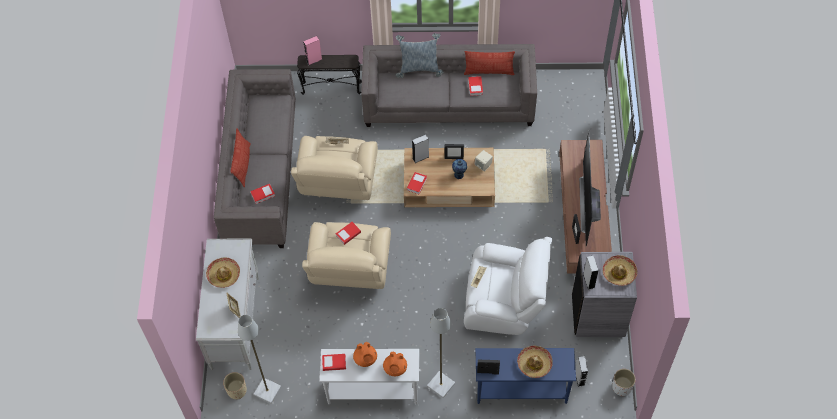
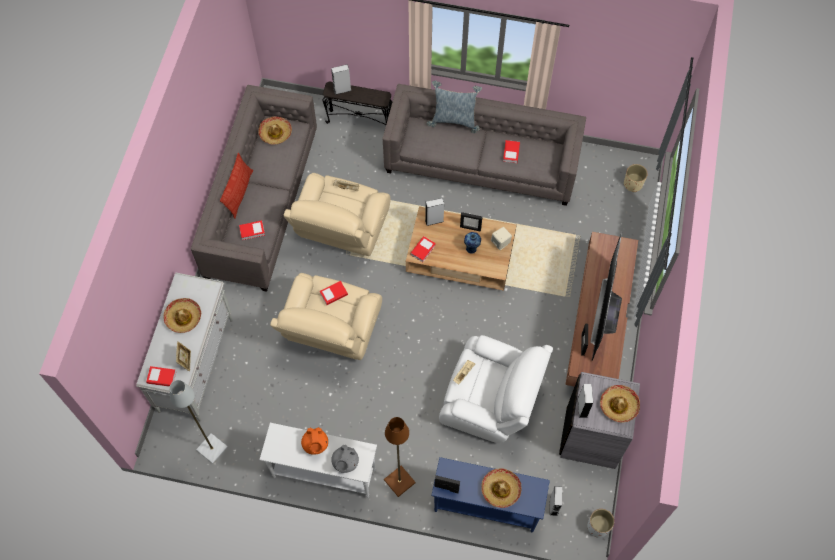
camera: 10 degrees right, 5 degrees up
(237, 390) = (180, 441): beige planter -> beige planter (633, 184)
(263, 108) = (275, 133): none -> hat
(314, 60) = (342, 90): pink speaker -> grey speaker
(334, 363) = (280, 442): book -> book (161, 377)
(395, 369) = (345, 462): orange teapot -> grey teapot
(440, 385) = (399, 481): grey floor lamp -> brown floor lamp
(489, 71) = (530, 137): pillow -> none

